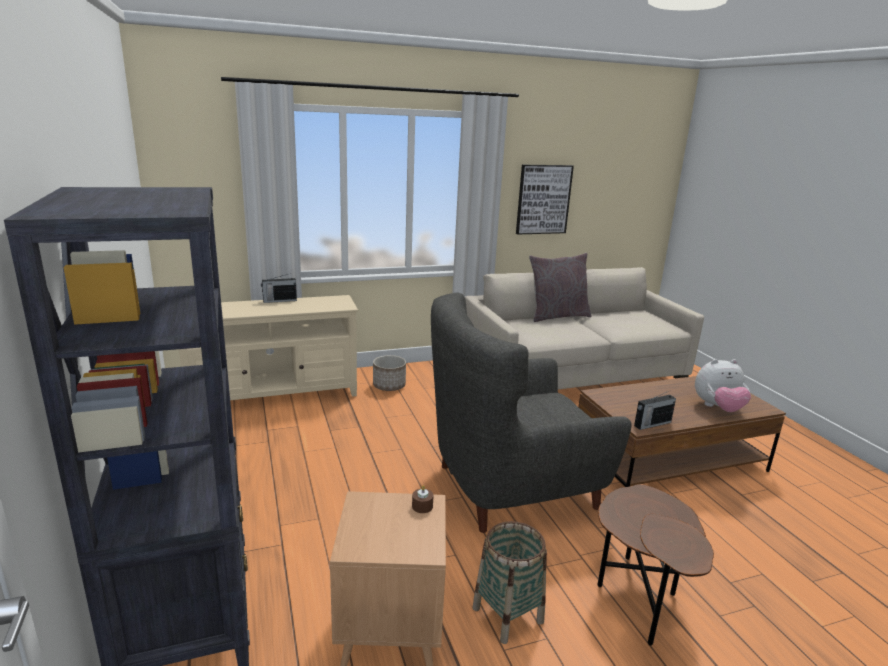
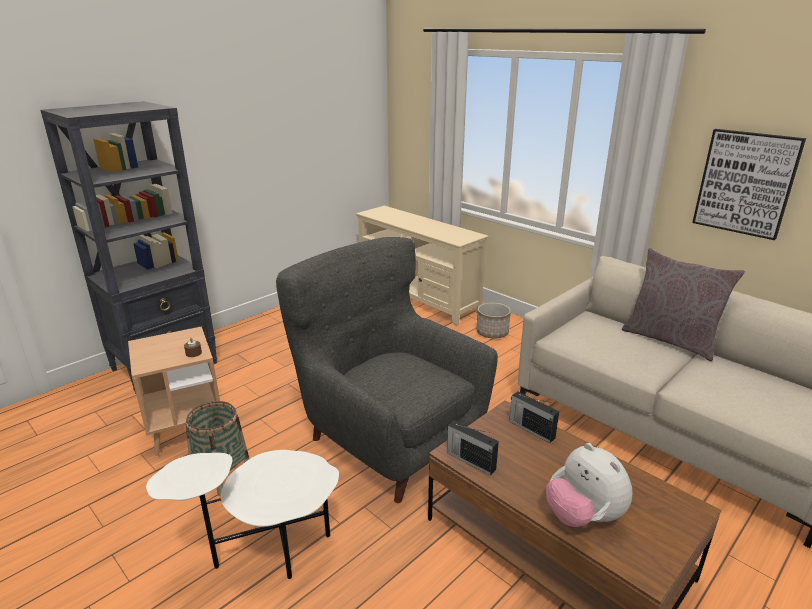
camera: 65 degrees right, 5 degrees up
(279, 300) = (435, 222): radio -> radio (531, 429)
(640, 602) = (267, 553): brown side table -> white side table

